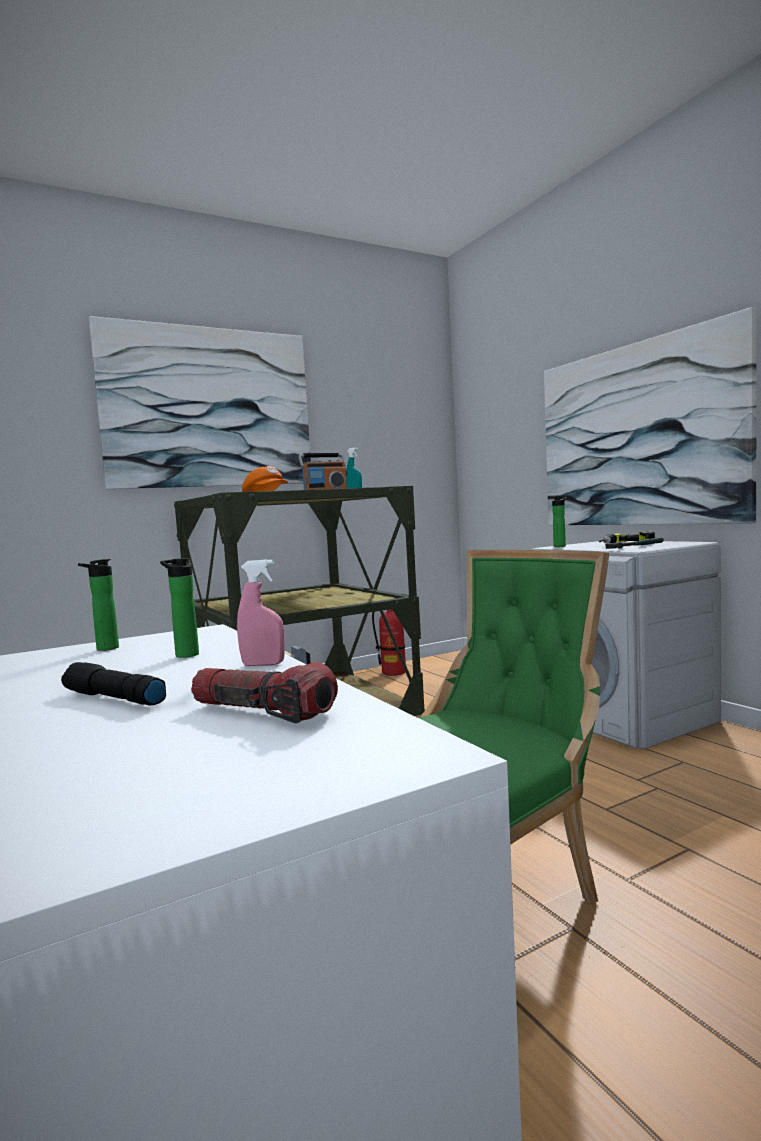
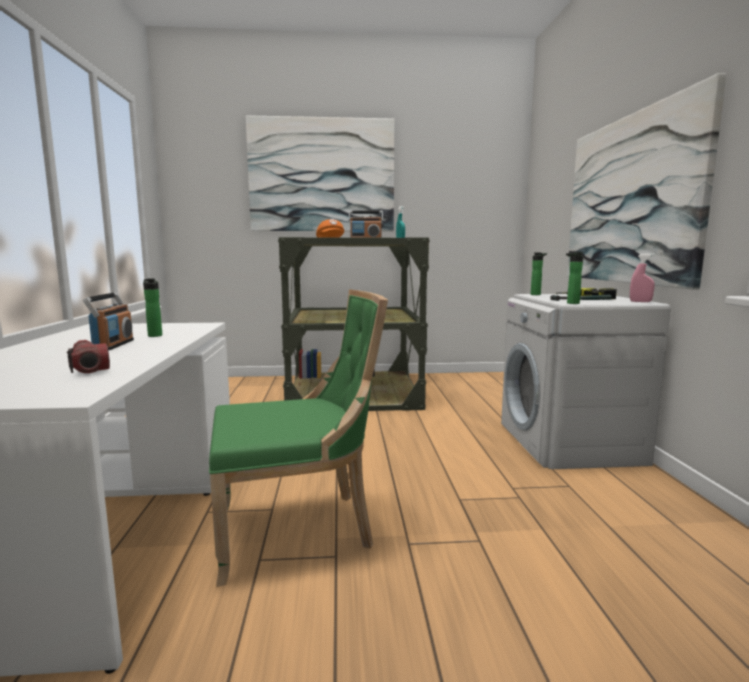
camera: 25 degrees right, 5 degrees up
(104, 649) = (138, 327): bottle -> bottle (571, 303)
(112, 699) = (66, 350): black flashlight -> none
(171, 678) = (113, 345): none -> radio
(263, 664) = (164, 346): pink spray bottle -> pink spray bottle (640, 302)
(394, 672) = (442, 379): fire extinguisher -> none

